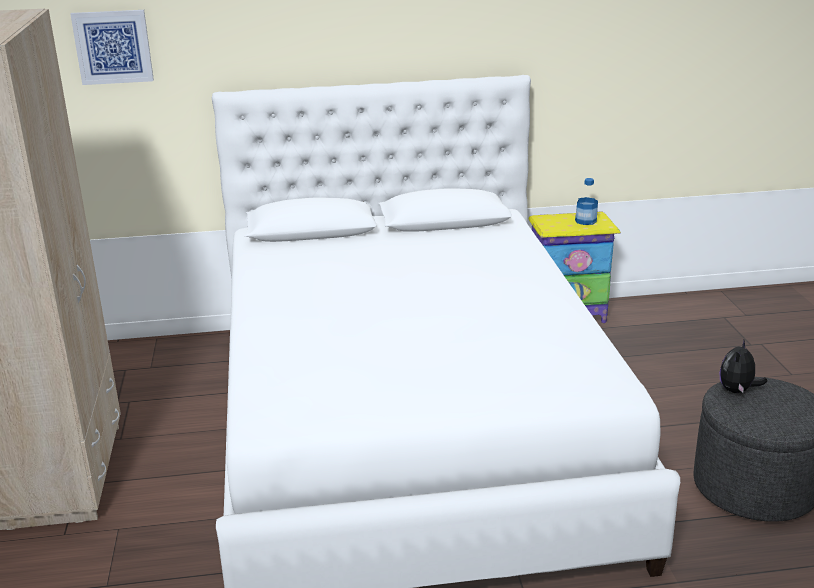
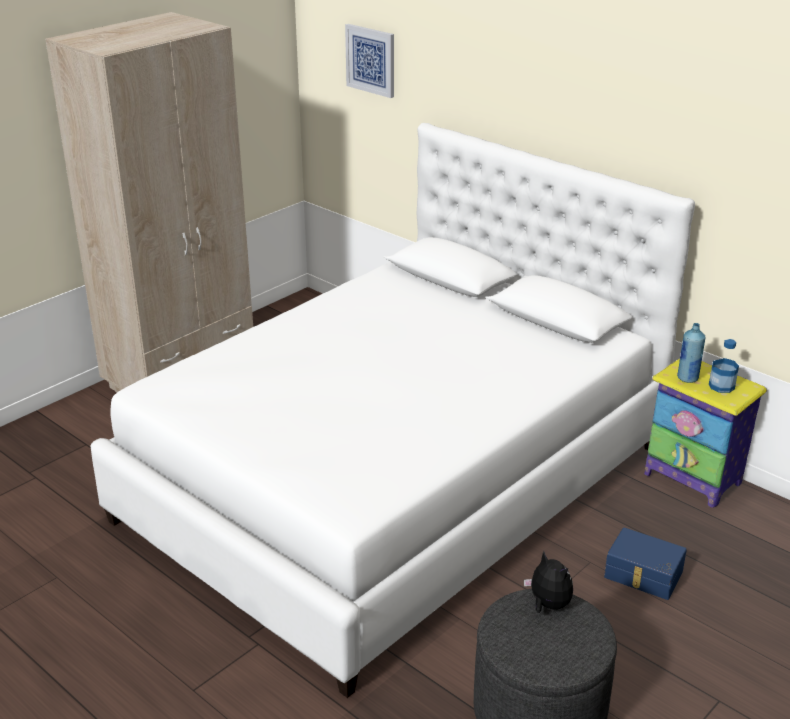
camera: 50 degrees right, 5 degrees up
(561, 225) = (687, 378): none -> blue bottle
(648, 379) = (643, 575): none -> blue storage box
(737, 391) = (548, 605): plush toy -> plush toy turned 60 degrees clockwise

